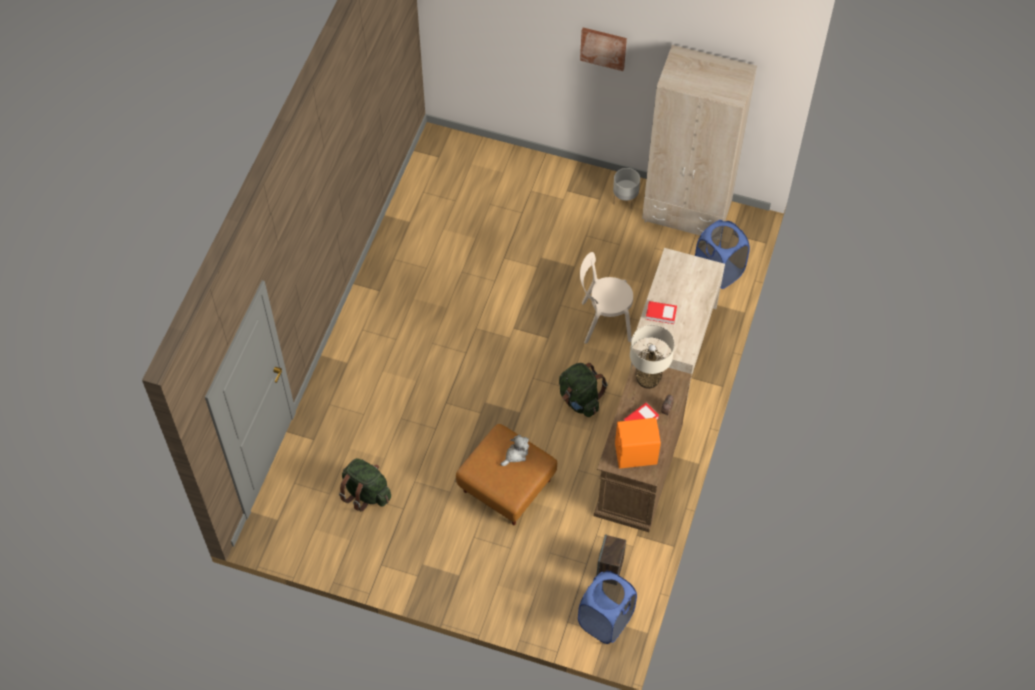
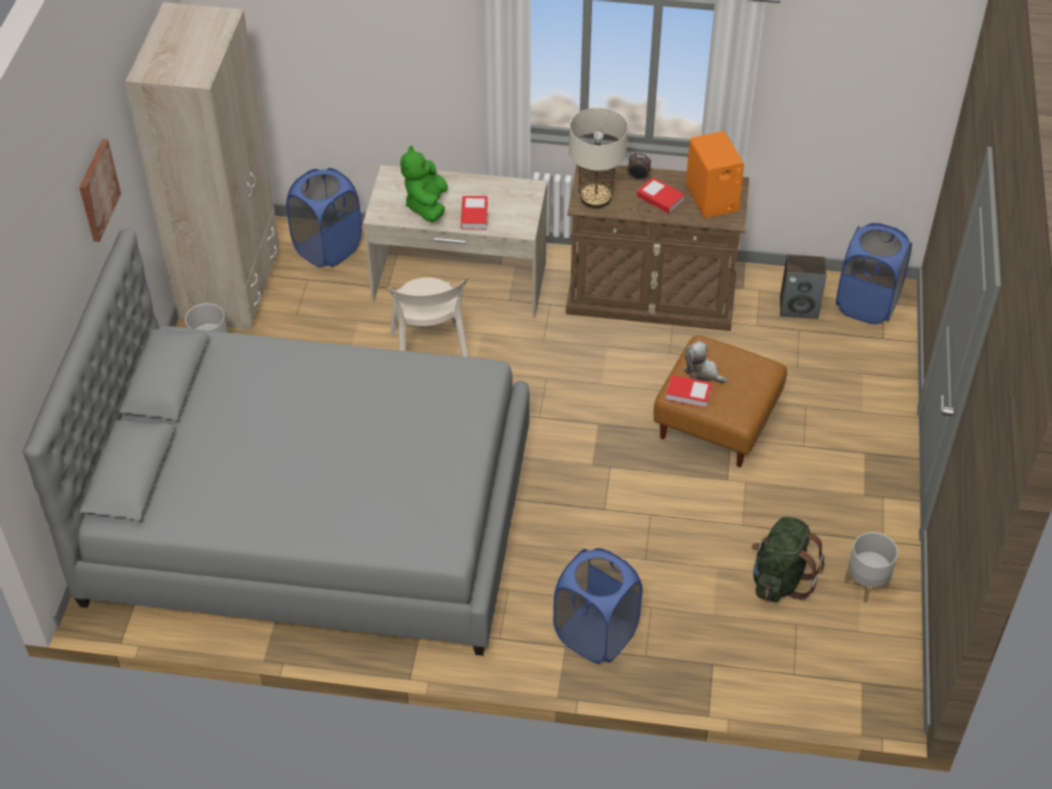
camera: 100 degrees left, 10 degrees down
(348, 544) = (866, 585): none -> grey planter
(351, 380) = (595, 634): none -> blue laundry basket
(477, 243) = (310, 516): none -> grey bed
(497, 441) = (688, 394): none -> book
(580, 399) = (561, 363): green backpack -> none
(676, 286) = (427, 206): none -> green plush toy

